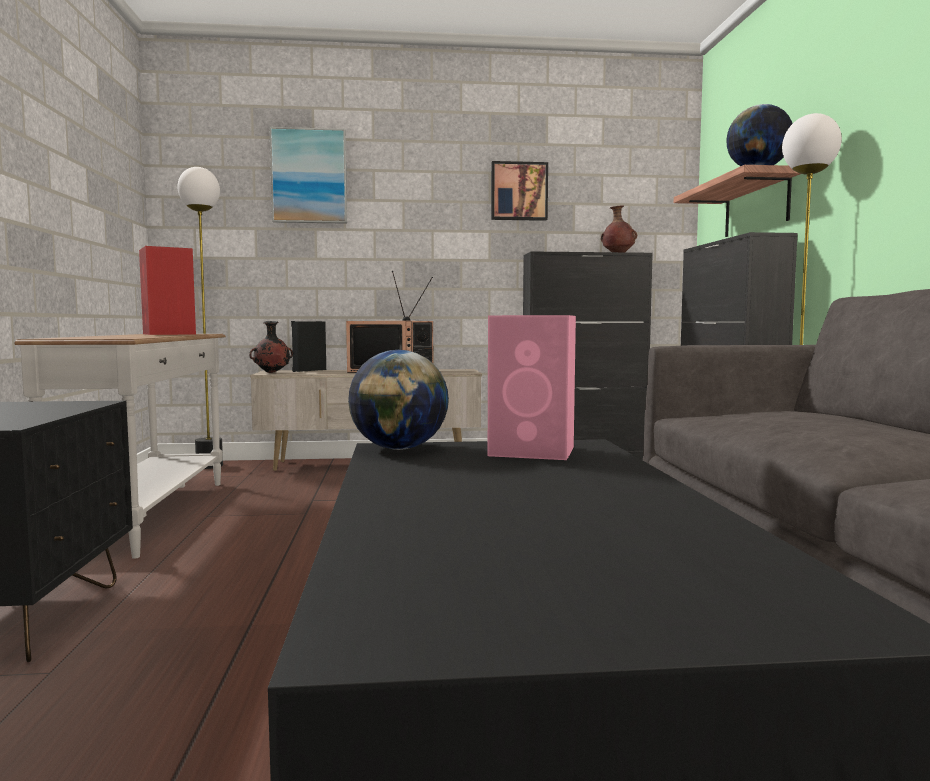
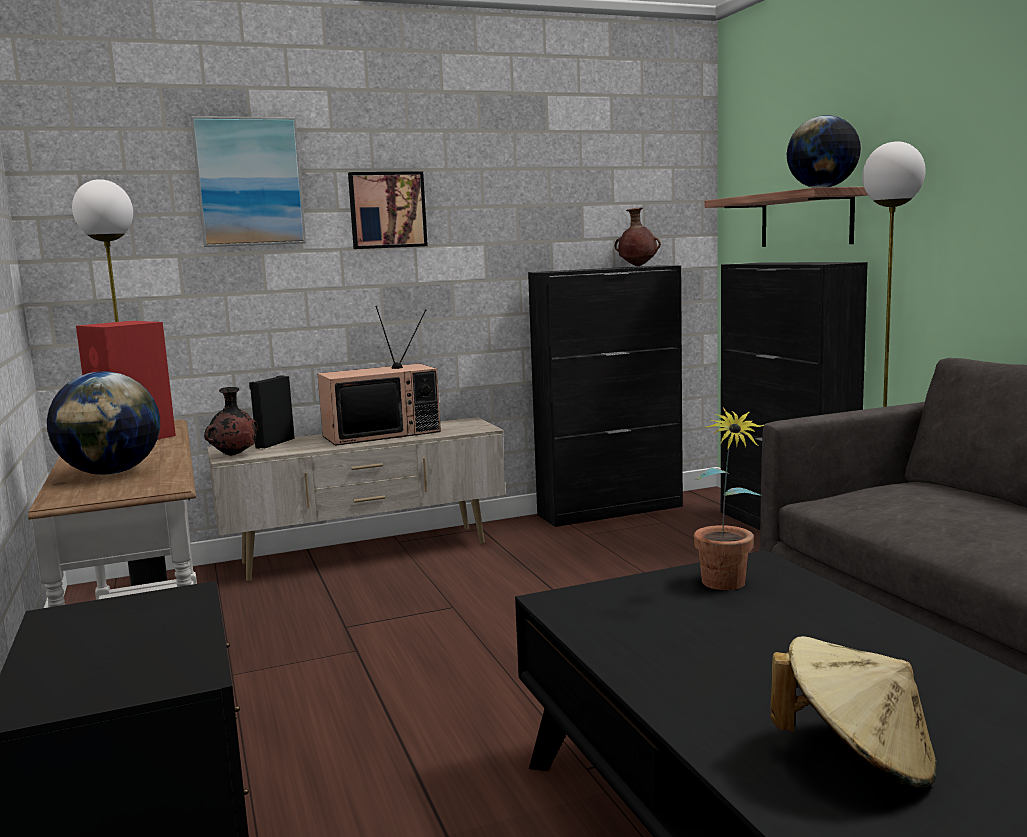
camera: 15 degrees left, 5 degrees up
(399, 448) = (578, 601): globe -> globe (111, 473)
(478, 539) = (857, 759): none -> beige hat
(518, 191) = (518, 192): picture -> picture (387, 210)
(534, 451) = (726, 587): pink speaker -> potted plant

